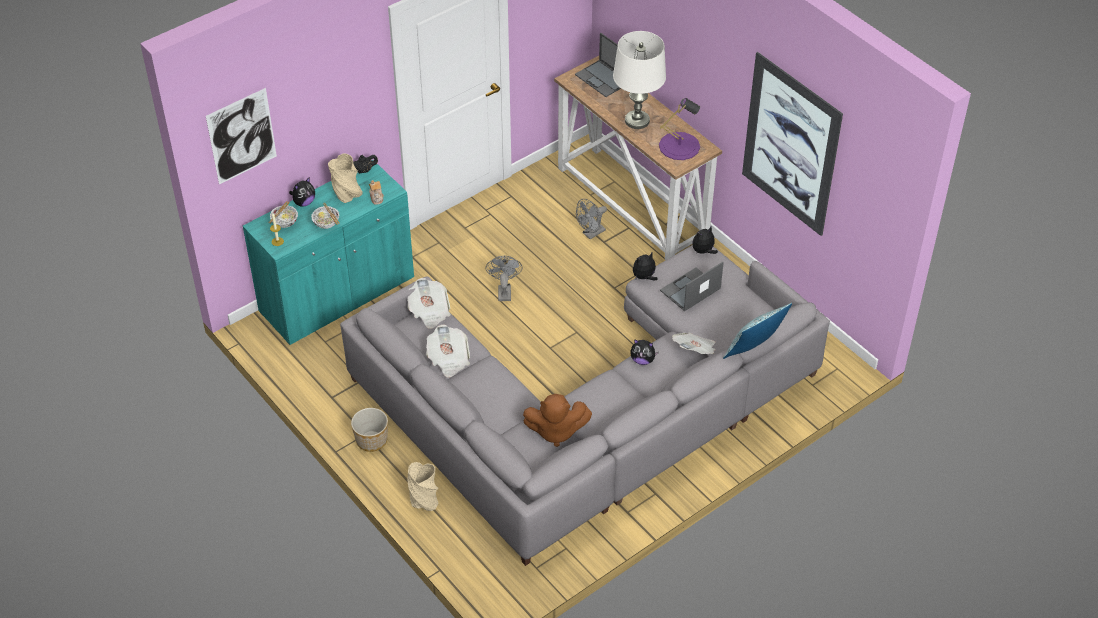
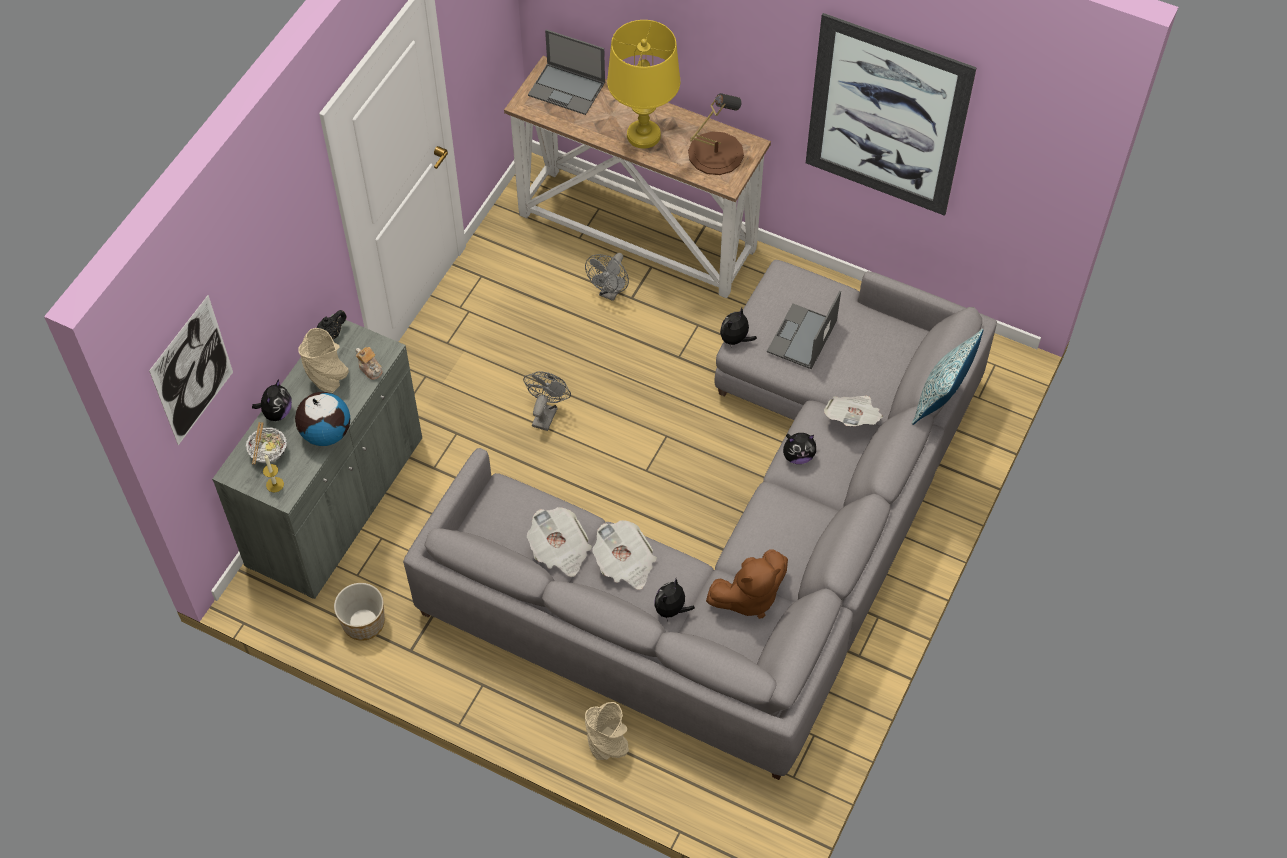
camera: 25 degrees left, 10 degrees up
(326, 224) = (326, 432): bowl -> globe
(337, 295) = (336, 502): turquoise cabinet -> grey cabinet
(371, 440) = (495, 689): planter -> planter (363, 622)
(429, 311) = (498, 493): newspaper -> newspaper (625, 563)
(504, 291) = (546, 413): grey fan -> grey fan turned 45 degrees clockwise
(637, 121) = (643, 135): white table lamp -> yellow table lamp
(679, 146) = (715, 153): purple table lamp -> brown table lamp
(703, 251) = (786, 277): plush toy -> plush toy (671, 609)

